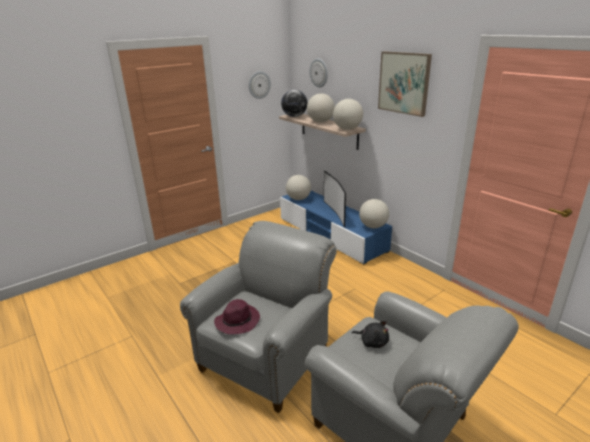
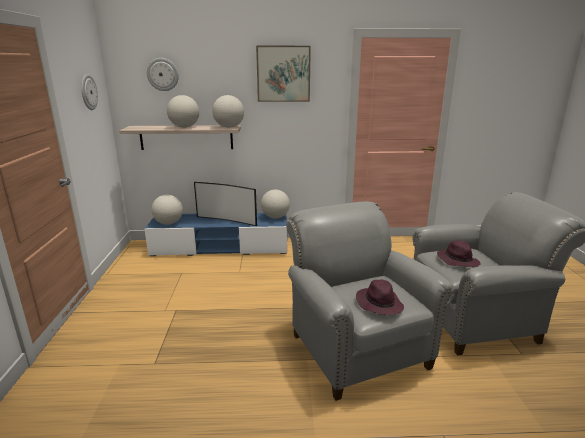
camera: 55 degrees left, 5 degrees down
(294, 116) = (140, 128): globe -> none
(372, 342) = (457, 260): black plush toy -> purple hat

